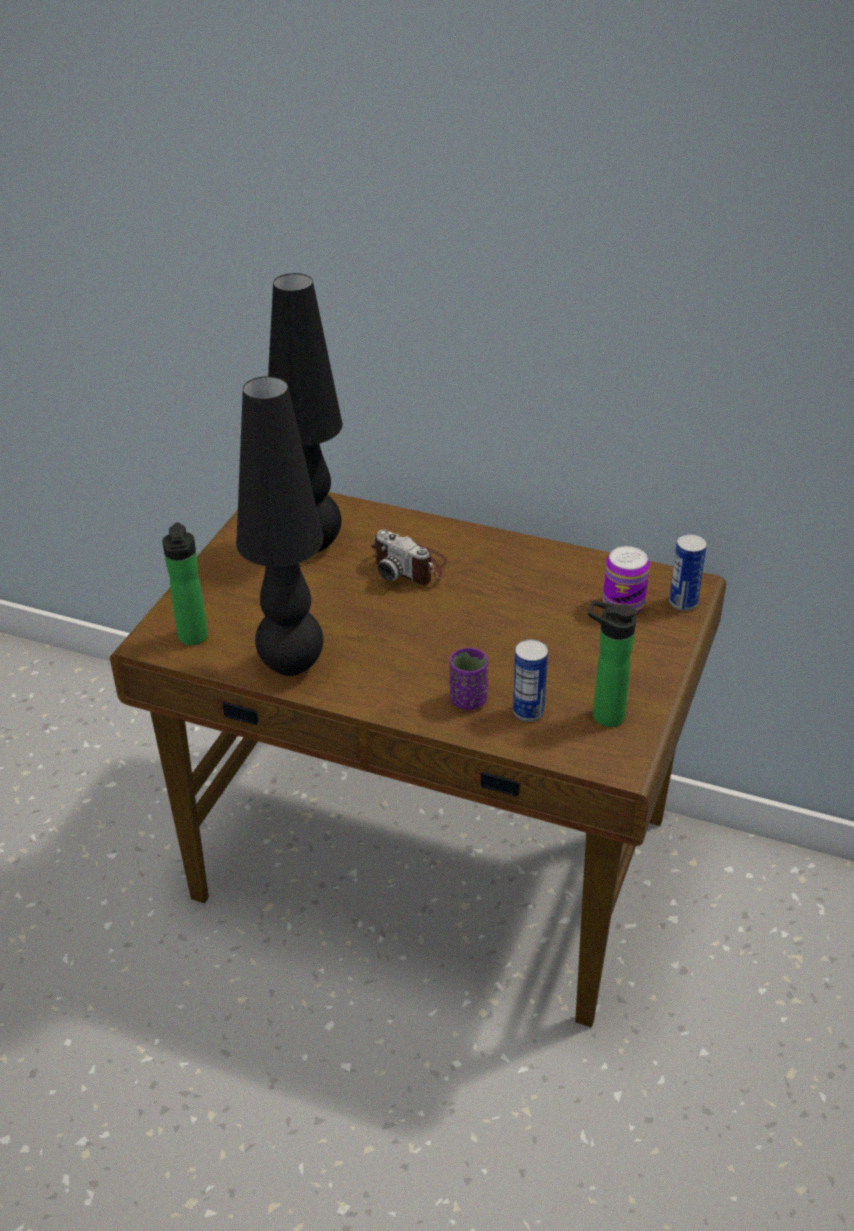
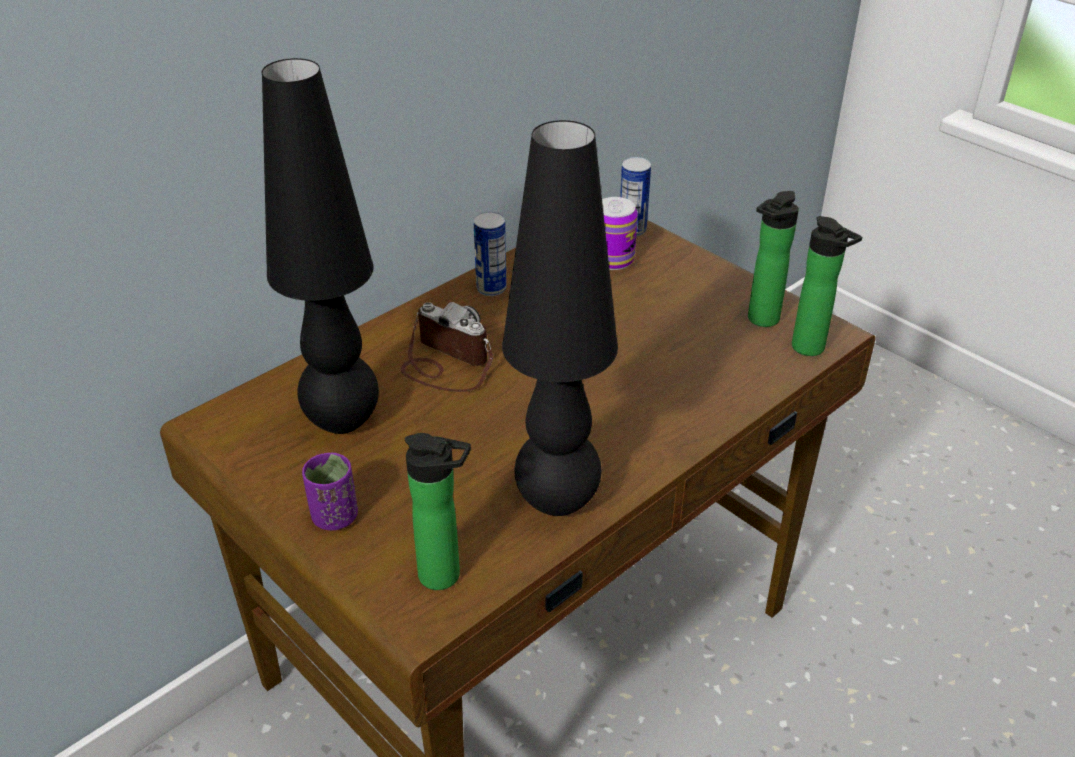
camera: 65 degrees left, 0 degrees up
(410, 565) = (445, 363): camera -> camera turned 120 degrees counterclockwise
(468, 700) = (693, 391): purple cup -> purple cup (334, 517)
(528, 712) = (732, 360): can -> can (491, 288)
(583, 757) = (812, 349): none -> bottle

